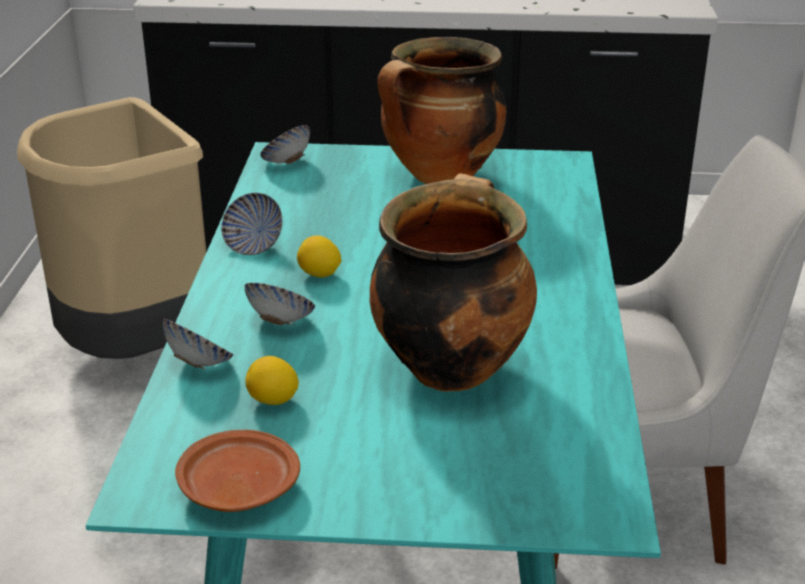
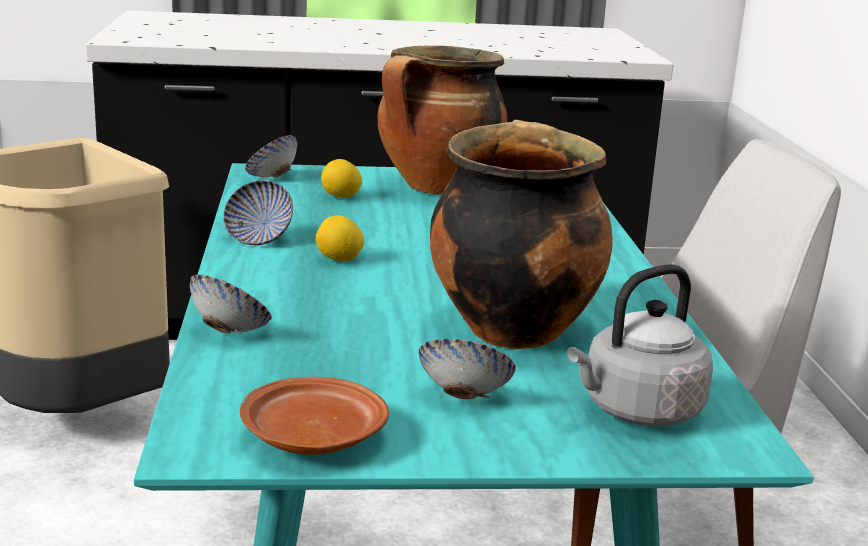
camera: 10 degrees left, 10 degrees down
(273, 401) = (326, 361): lemon -> lemon (341, 197)
(280, 322) = (310, 297): bowl -> bowl (464, 397)
(529, 470) = (637, 411): none -> grey kettle

